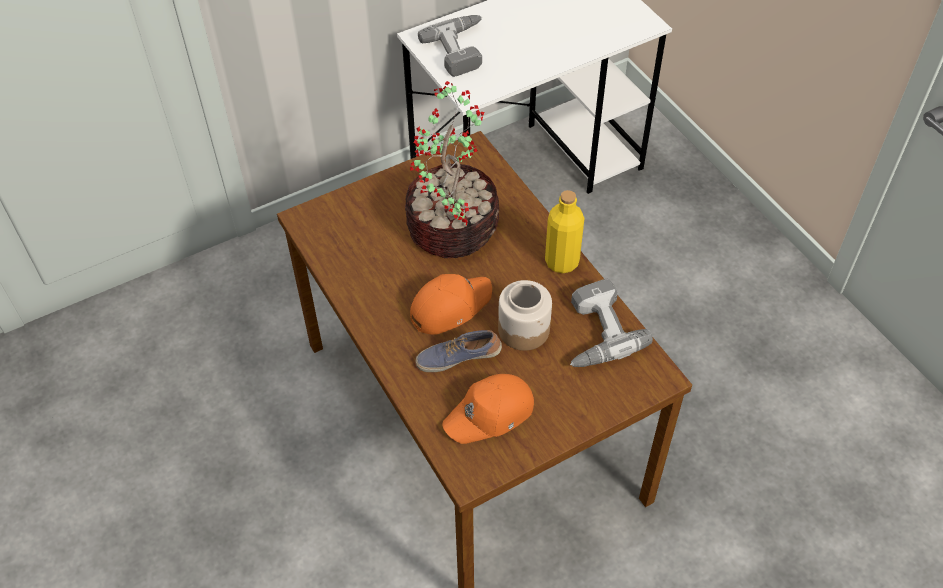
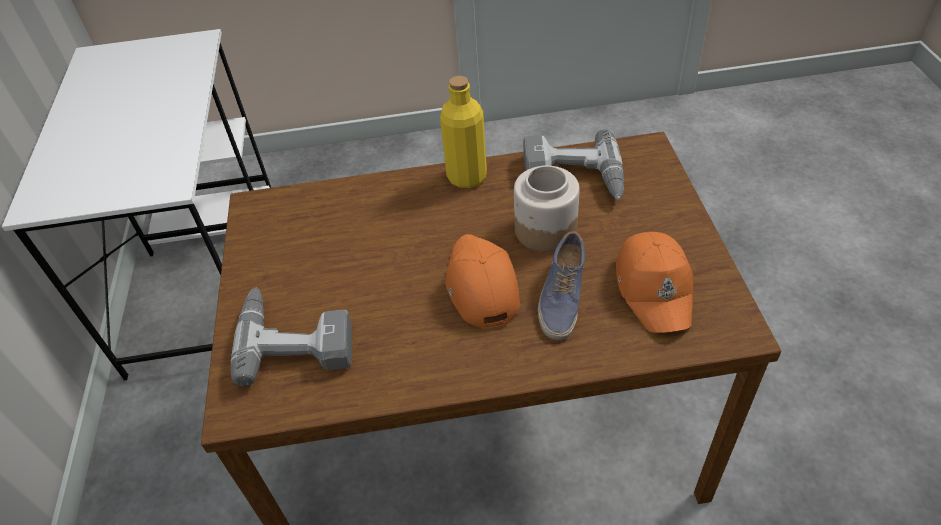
camera: 65 degrees left, 5 degrees down
(452, 226) = (359, 253): potted plant -> none
(462, 49) = (93, 175): power drill -> power drill (296, 337)

